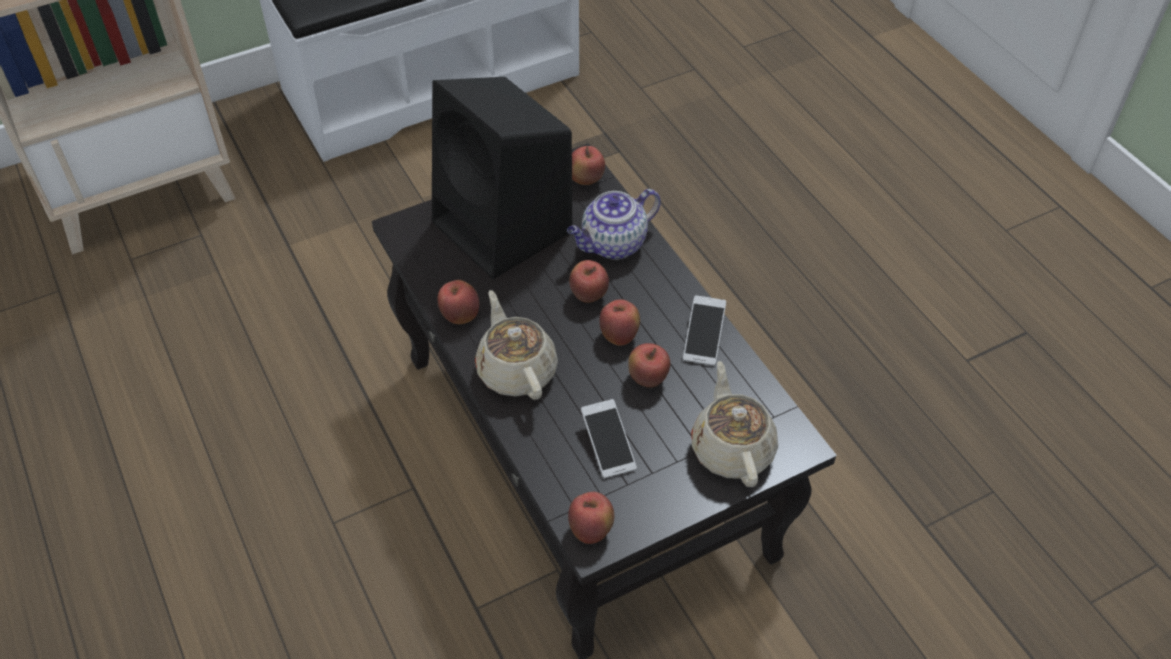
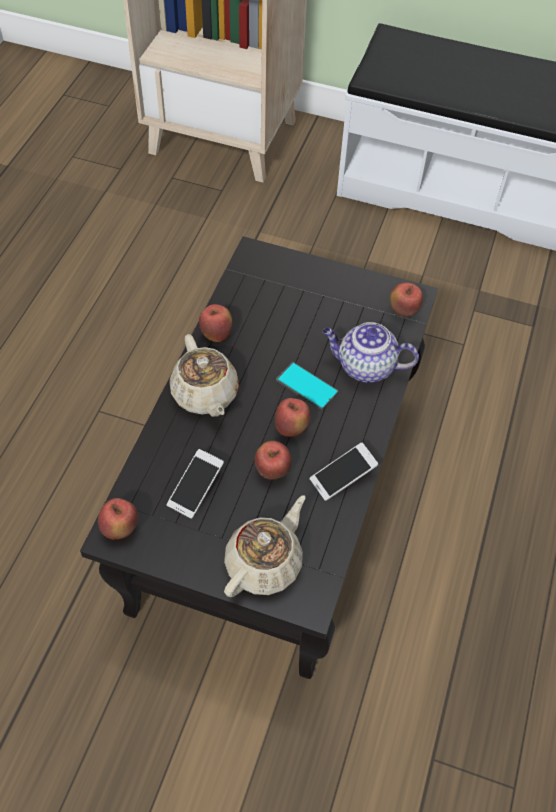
camera: 45 degrees right, 5 degrees up
(505, 228) = (312, 302): black speaker -> none
(516, 370) = (205, 394): beige teapot -> beige teapot turned 135 degrees clockwise
(589, 295) = (306, 386): apple -> phone

